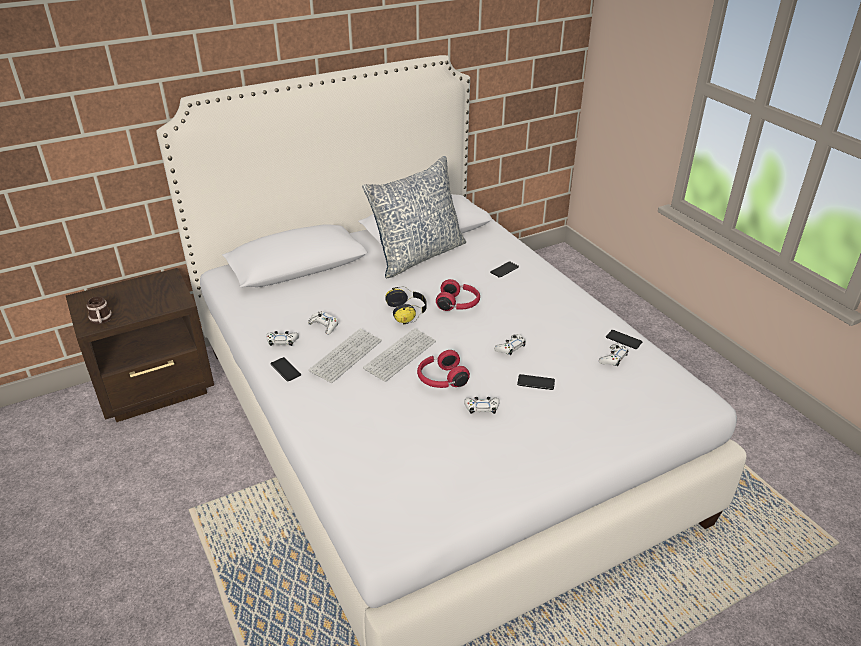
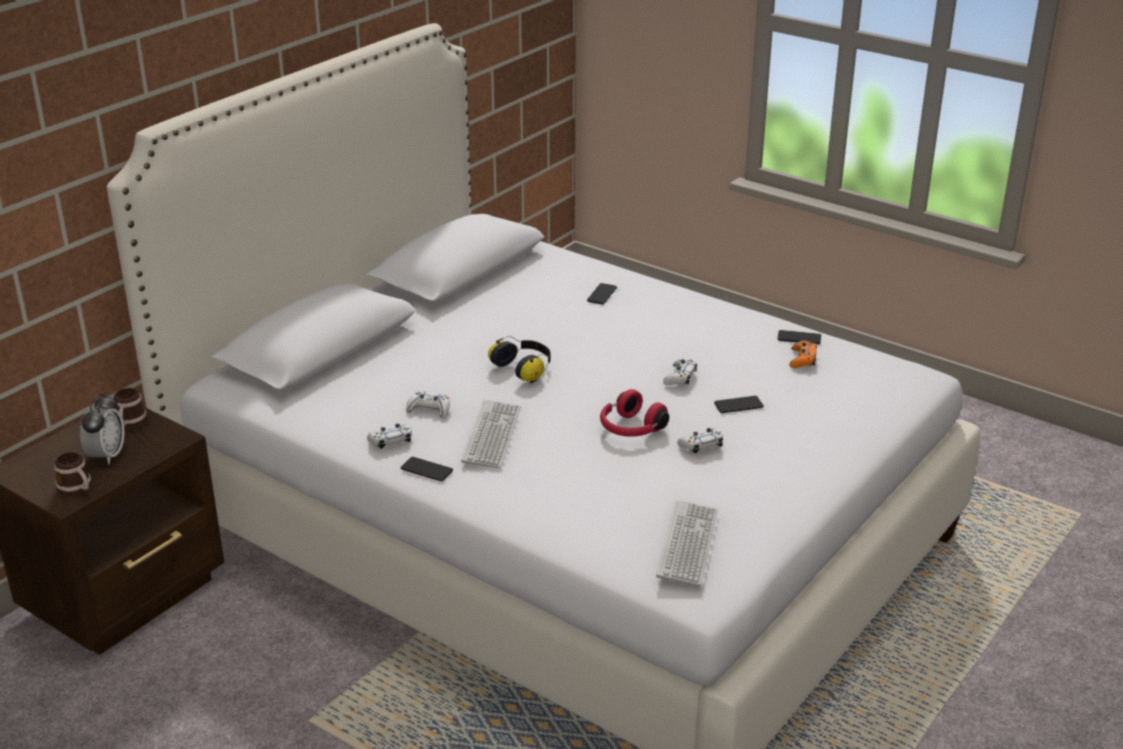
camera: 25 degrees left, 5 degrees down
(135, 303) = (107, 455): none -> alarm clock
(164, 285) = (129, 423): none -> mug
(400, 355) = (558, 417): keyboard -> keyboard (687, 544)
(418, 255) = (477, 302): pillow -> none
(458, 304) = (579, 345): red headphones -> none
(613, 358) = (802, 359): white game controller -> orange game controller

